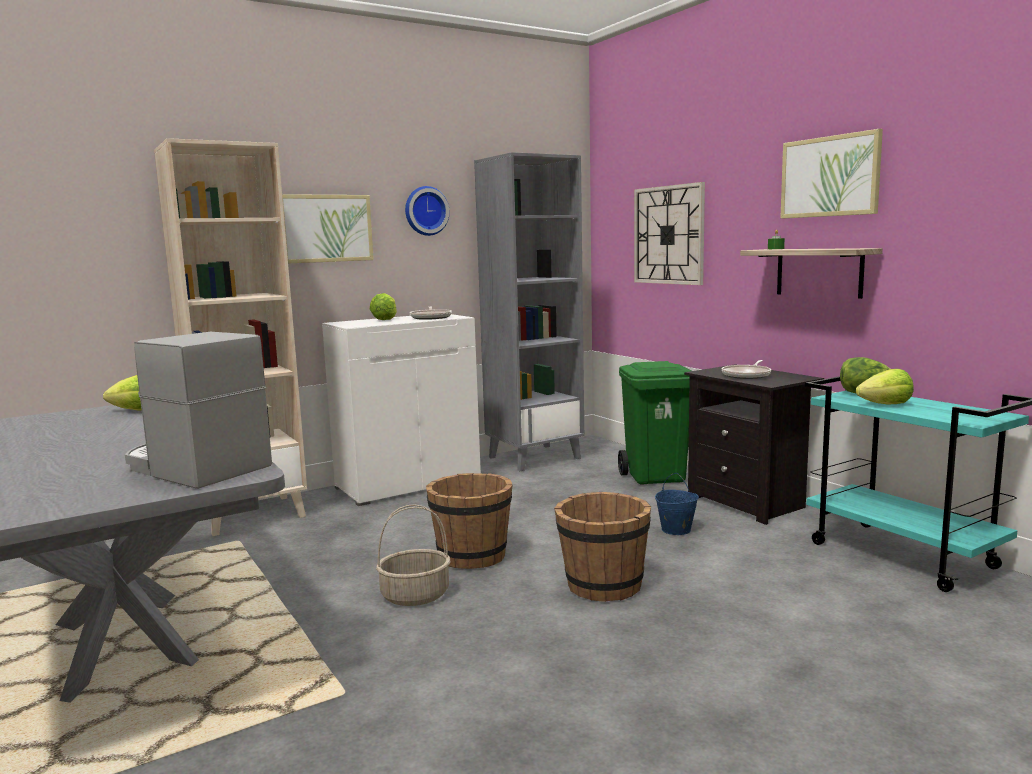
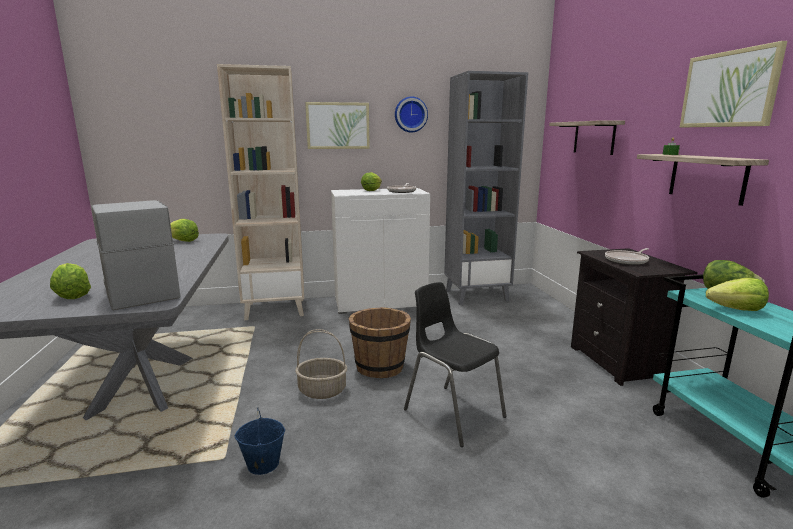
camera: 20 degrees right, 5 degrees up
(93, 484) = (73, 295): none -> lettuce
(603, 585) = (453, 413): brown bucket -> black chair
(656, 477) = (555, 326): green trash can -> none
(668, 235) = (594, 137): wall clock -> shelf
(675, 530) = (541, 375): blue bucket -> blue bucket (262, 464)

